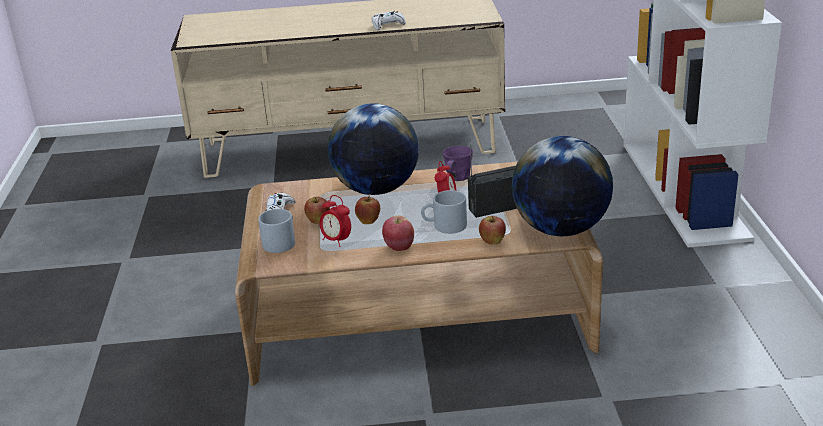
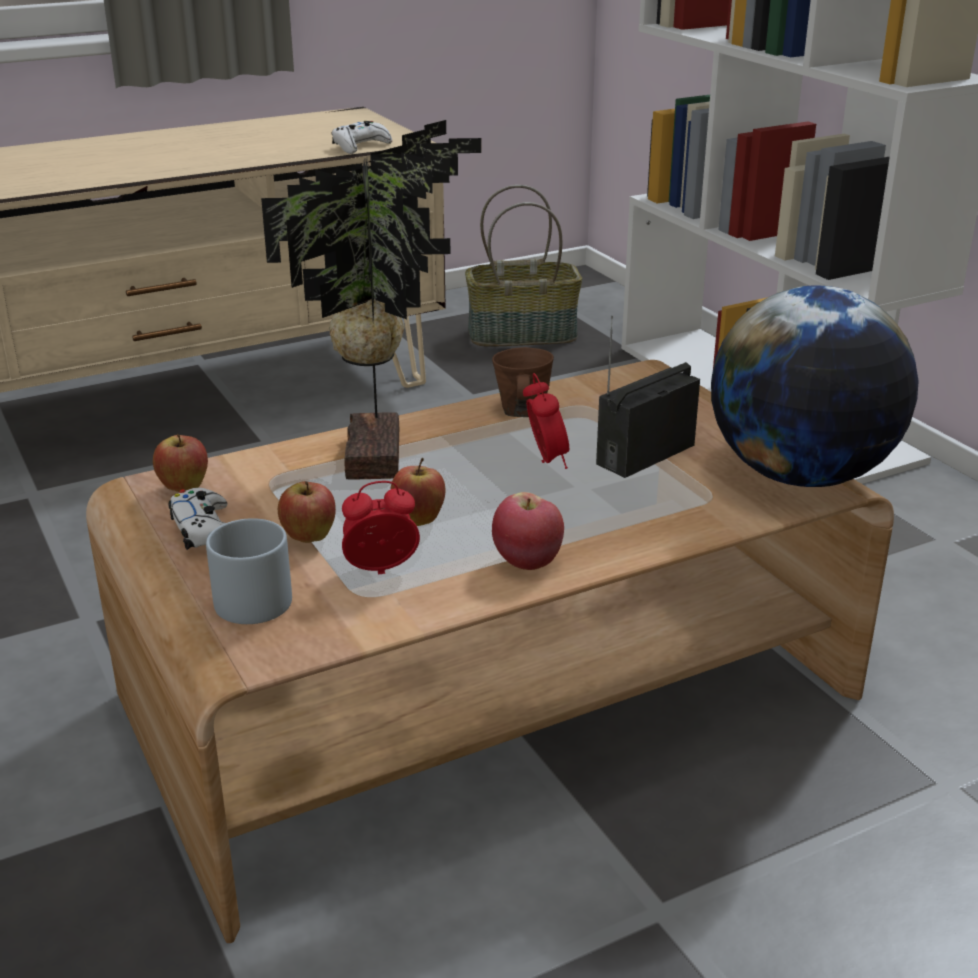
camera: 25 degrees left, 0 degrees up
(336, 241) = (381, 571): alarm clock -> alarm clock turned 150 degrees clockwise
(376, 190) = (381, 455): globe -> potted plant
(387, 25) = (230, 161): white game controller -> white game controller (360, 146)
(444, 226) = (580, 504): grey mug -> none
(457, 178) = (522, 411): purple mug -> brown mug
(492, 243) = (703, 521): apple -> apple (184, 489)
(571, 129) = (523, 334): none -> basket

